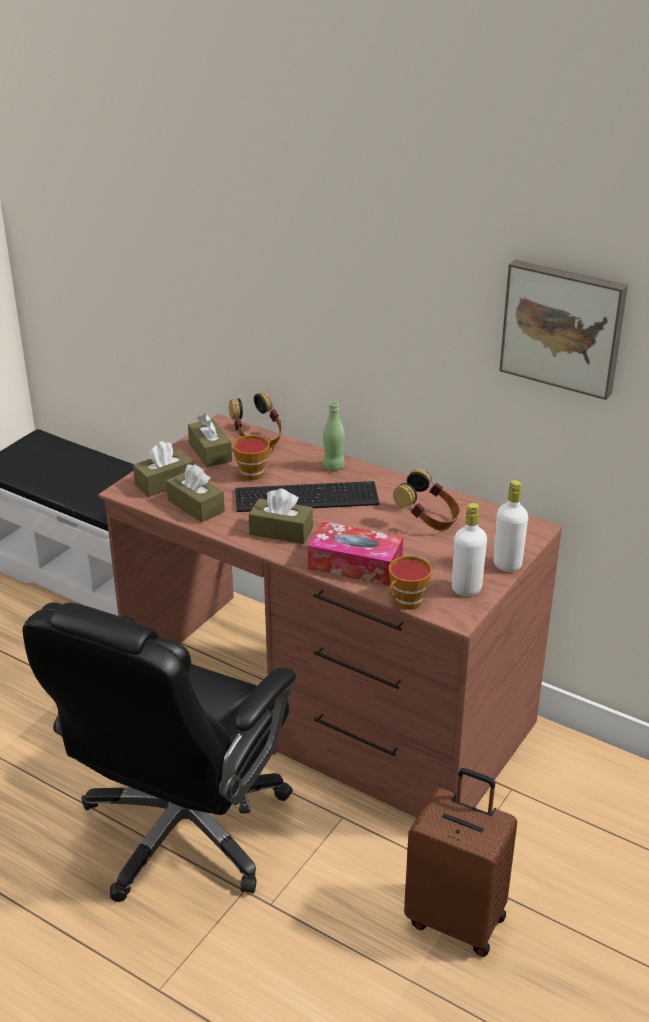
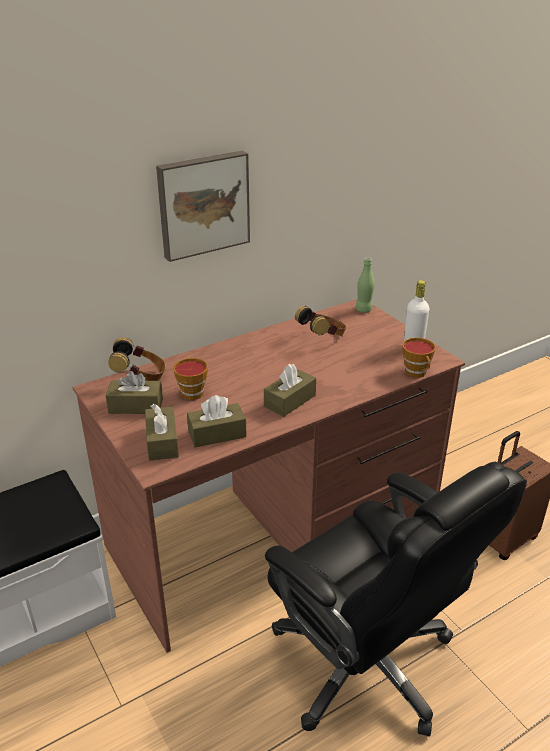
camera: 65 degrees left, 0 degrees up
(304, 495) = (247, 378): keyboard -> none
(333, 467) = (217, 355): green bottle -> green bottle (363, 310)
(355, 564) = (358, 380): tissue box -> none
(507, 565) = (394, 326): white bottle -> none
(563, 327) = (350, 155): picture -> picture (203, 204)

